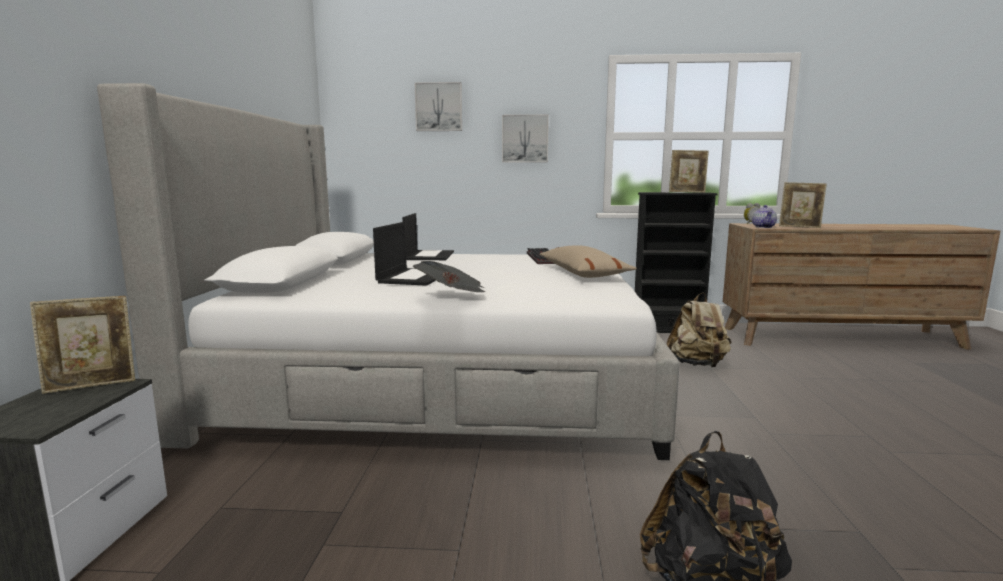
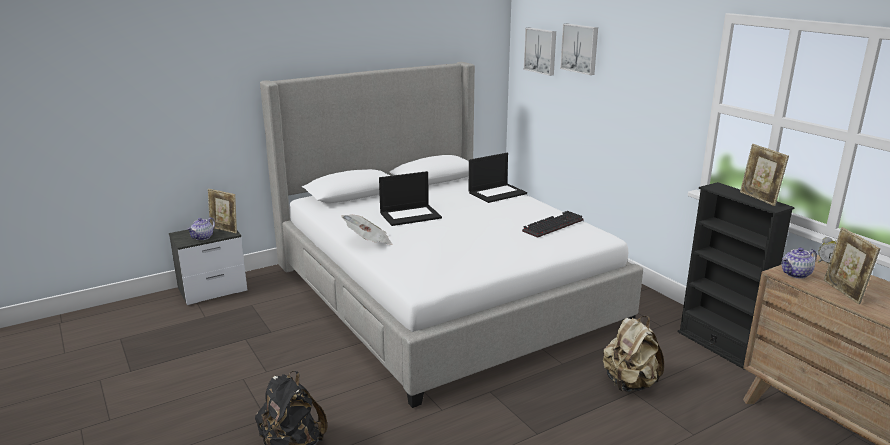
camera: 55 degrees right, 10 degrees up
(67, 407) = (202, 237): none -> teapot
(525, 139) = (640, 93): picture -> picture (541, 51)
(583, 274) = (505, 254): beige pillow -> none

